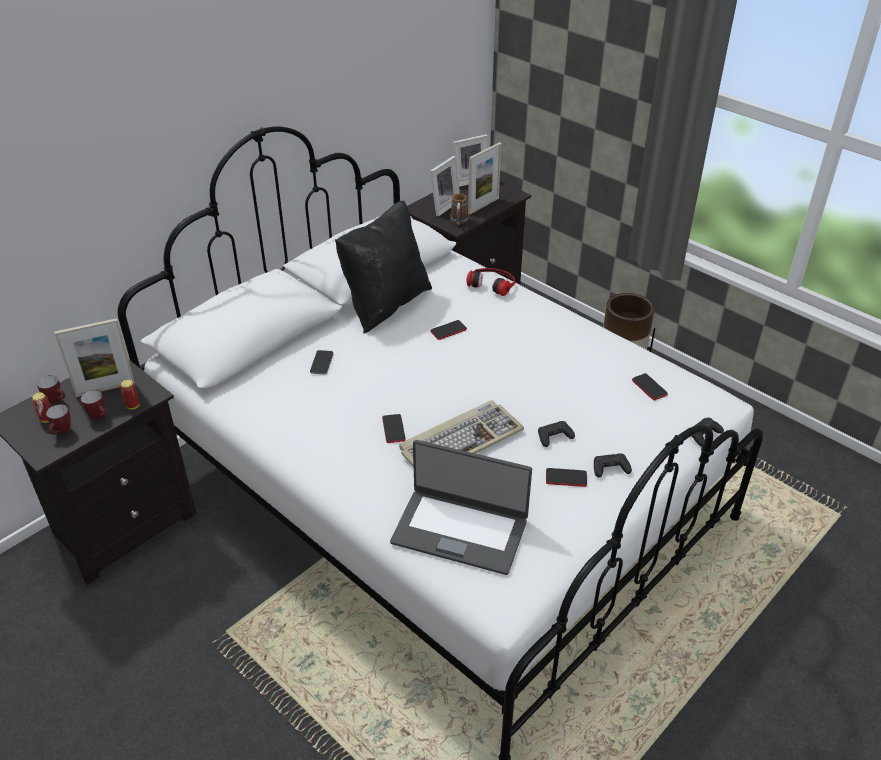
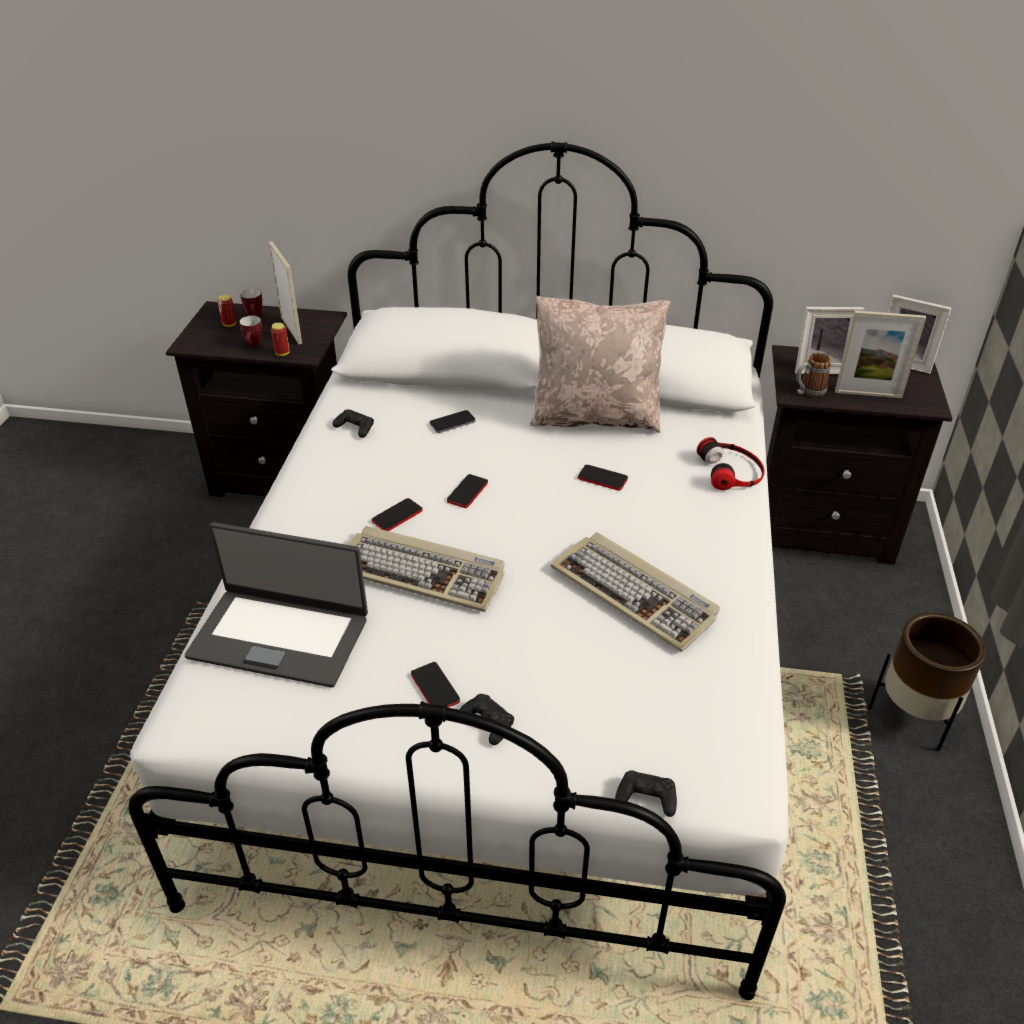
camera: 55 degrees right, 0 degrees up
(62, 432) = (219, 339): mug -> none
(105, 389) = (291, 330): picture frame -> picture frame turned 150 degrees counterclockwise
(385, 304) = (595, 416): black pillow -> beige pillow
(460, 530) = (280, 636): laptop -> laptop turned 60 degrees counterclockwise
(554, 437) = (500, 645): black game controller -> black game controller (355, 427)
(558, 367) = (635, 594): none -> keyboard
(649, 387) = (688, 697): phone -> phone (467, 492)

